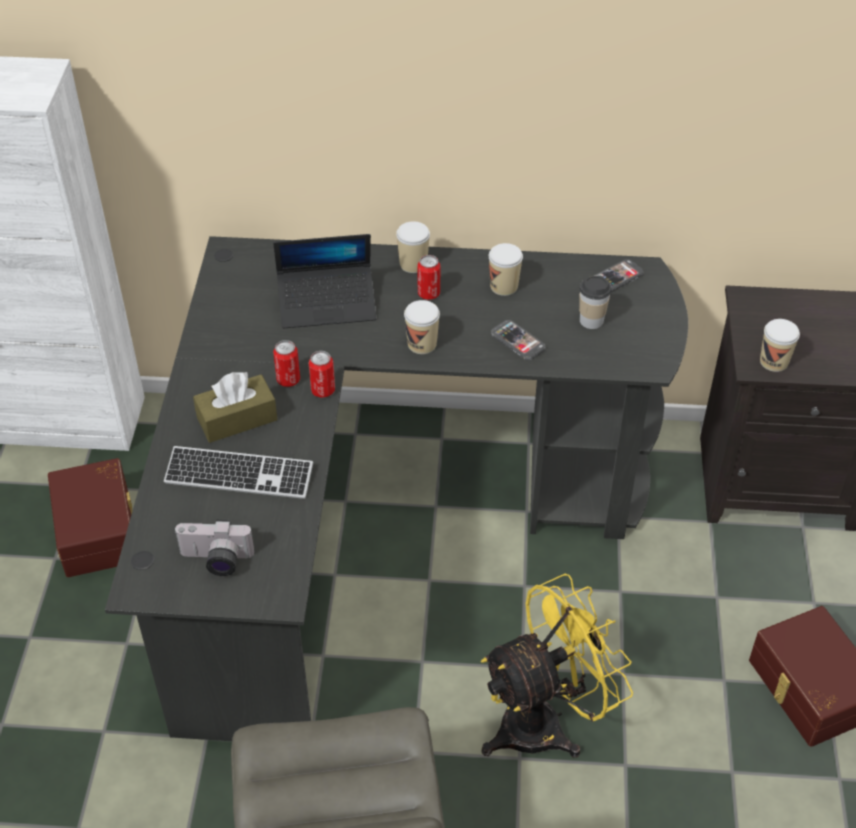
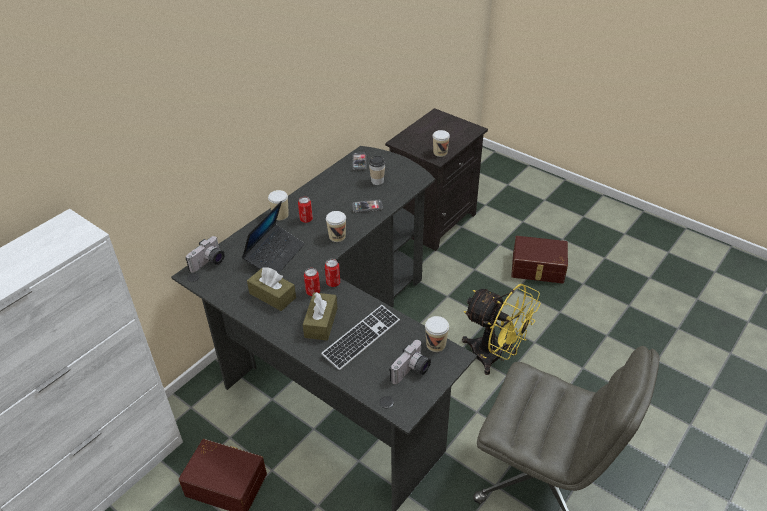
camera: 55 degrees left, 5 degrees down
(249, 345) = (272, 295): none -> brown tissue box
(259, 253) = (209, 263): none -> camera
(504, 286) = (328, 195): cup -> cup (436, 344)
(545, 722) = (495, 356): yellow fan -> yellow fan turned 120 degrees clockwise

